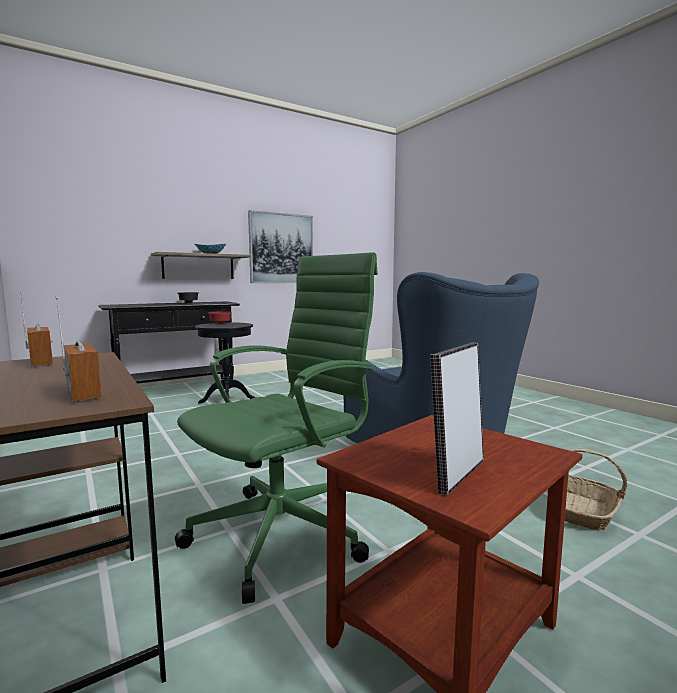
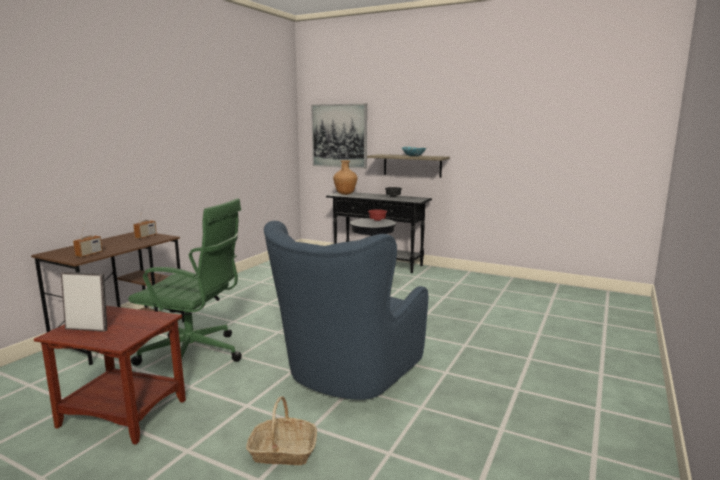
camera: 60 degrees right, 5 degrees up
(121, 305) = (345, 194): none -> brown vase
(281, 248) = (494, 149): picture -> picture (339, 136)

